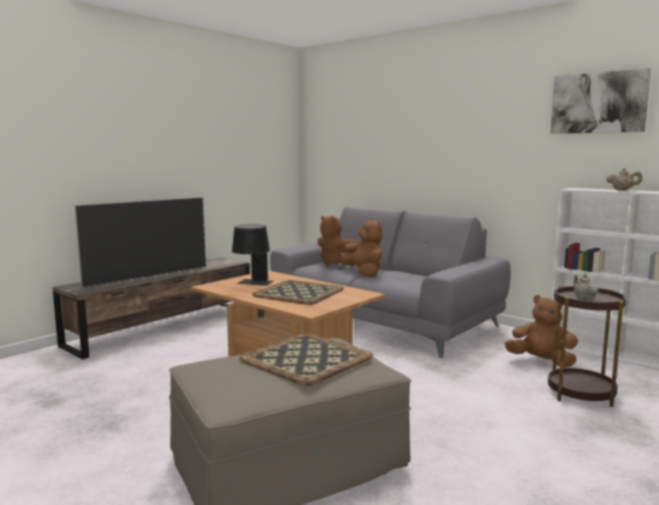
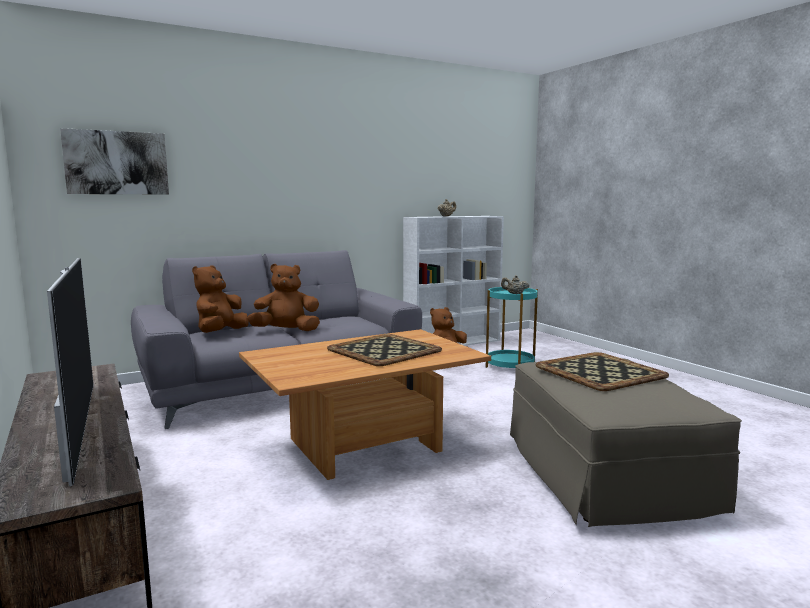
camera: 70 degrees left, 0 degrees up
(252, 284) = (312, 362): black table lamp -> none
(336, 264) = (220, 333): brown plush toy -> brown plush toy turned 135 degrees clockwise
(580, 393) = (510, 366): brown side table -> turquoise side table
(598, 103) = (415, 146): picture -> picture (116, 163)

